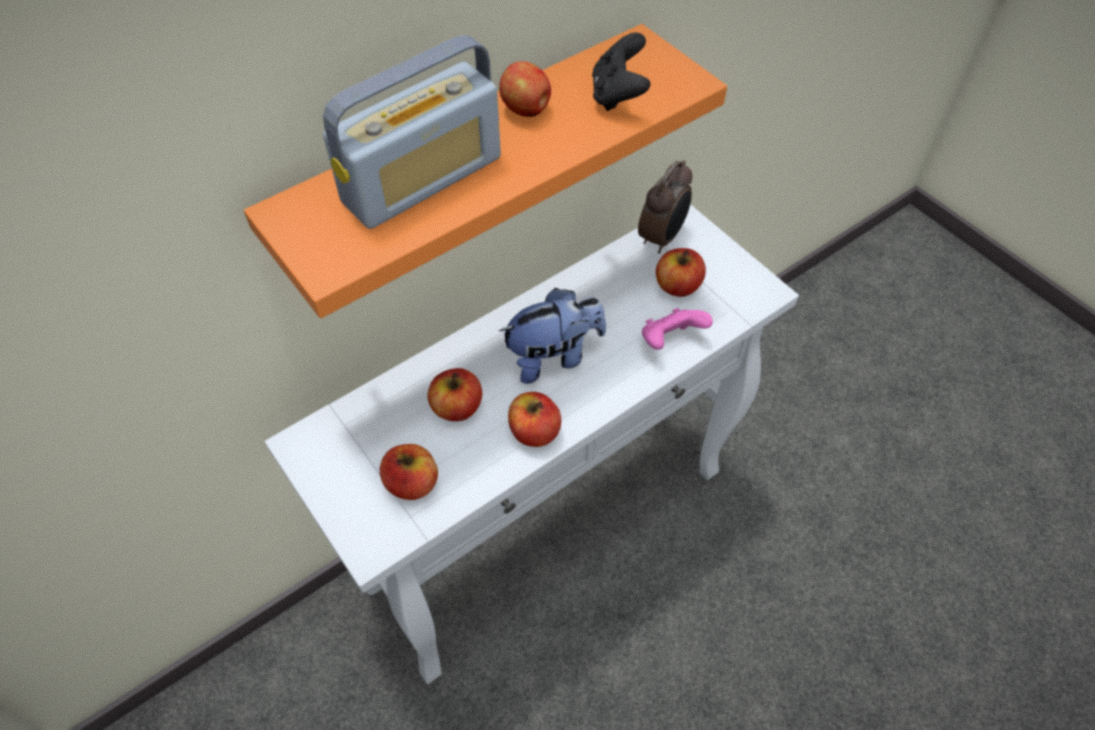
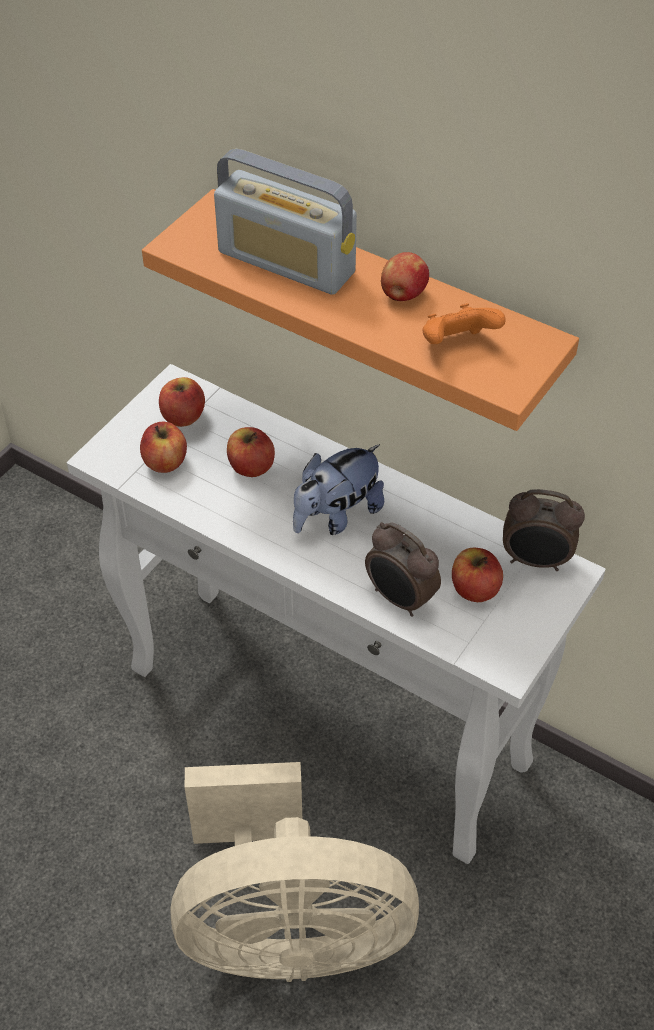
camera: 70 degrees right, 5 degrees down
(534, 432) = (248, 525): apple -> apple (183, 416)
(553, 356) = (337, 515): plush toy -> plush toy turned 90 degrees clockwise
(618, 95) = (457, 345): black game controller -> orange game controller
(670, 340) = (400, 599): pink game controller -> alarm clock
(738, 626) = (287, 931): none -> beige fan

